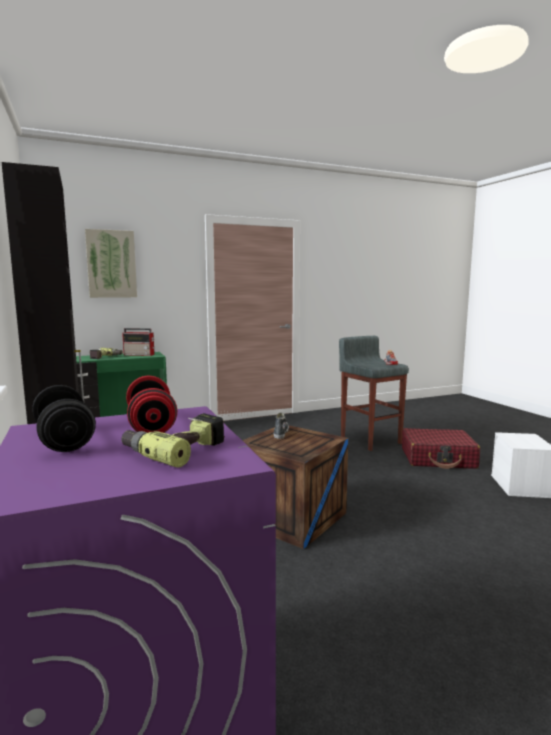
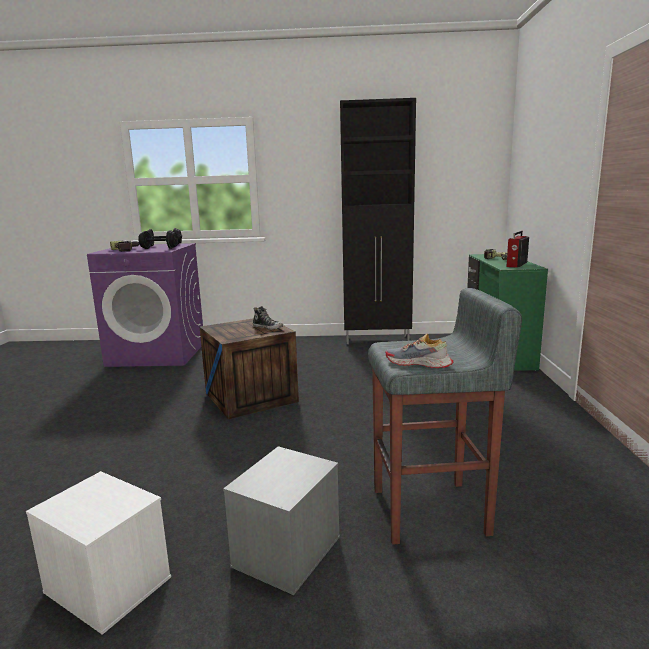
camera: 115 degrees right, 5 degrees up
(111, 264) = (538, 151): picture -> none
(151, 425) = (159, 248): red dumbbell -> black dumbbell
(438, 458) = (287, 552): red suitcase -> grey storage box

